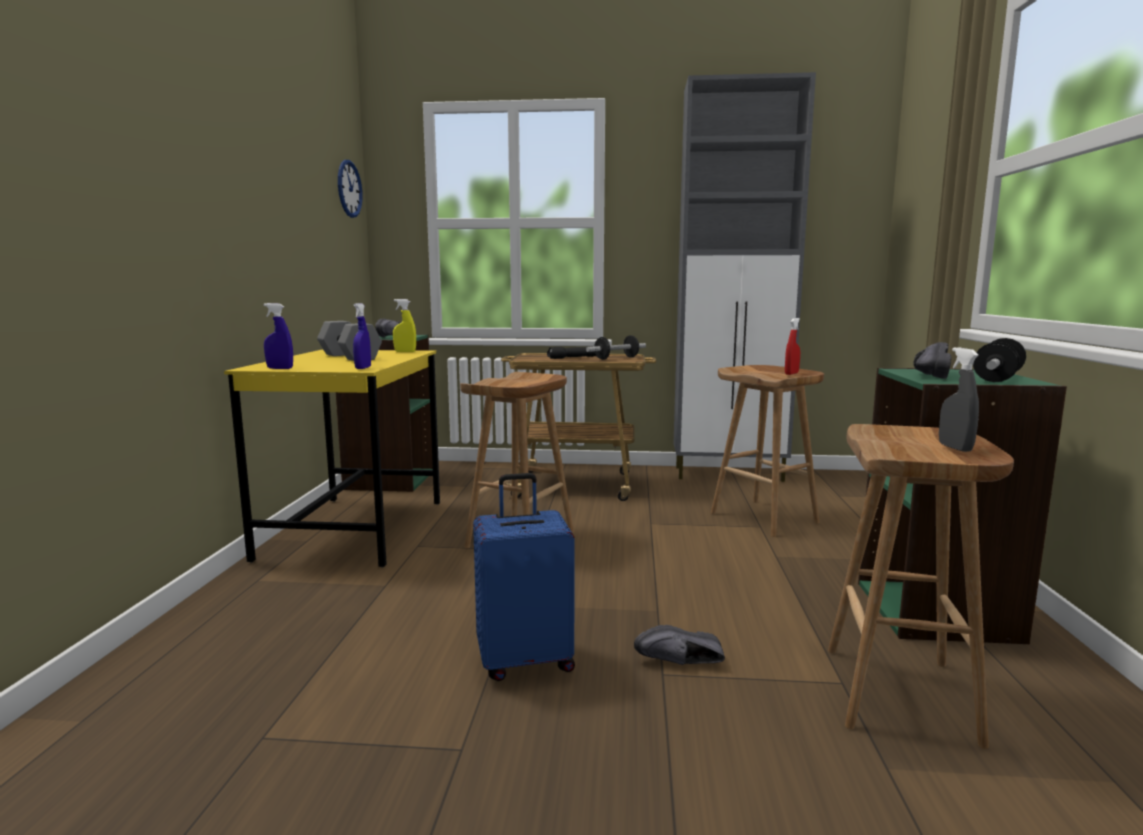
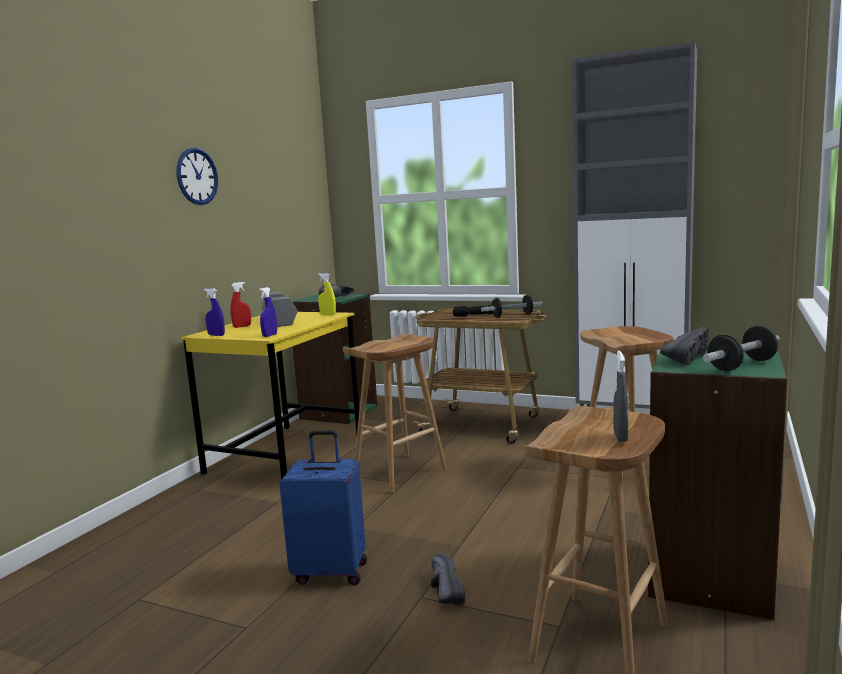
camera: 20 degrees right, 0 degrees up
(349, 189) = (307, 178): wall clock -> wall clock (197, 176)
(681, 664) = (442, 591): black shoe -> black shoe turned 60 degrees clockwise
(791, 373) = (643, 338): red spray bottle -> red spray bottle (242, 326)

